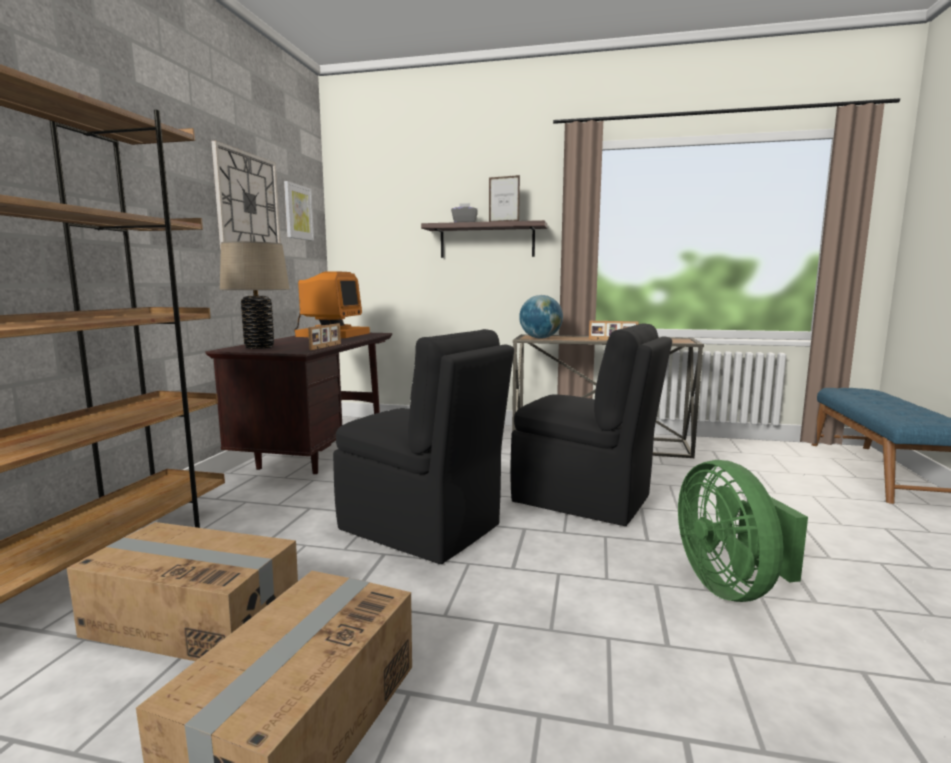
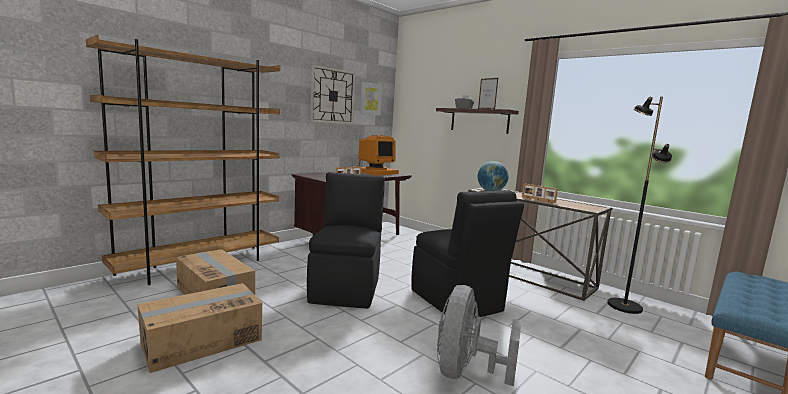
camera: 30 degrees right, 0 degrees up
(259, 347) = (319, 175): beige table lamp -> none
(422, 528) = (346, 289): black chair -> black chair turned 150 degrees counterclockwise
(731, 453) = (624, 306): none -> black floor lamp
(732, 586) = (466, 372): green fan -> grey fan

